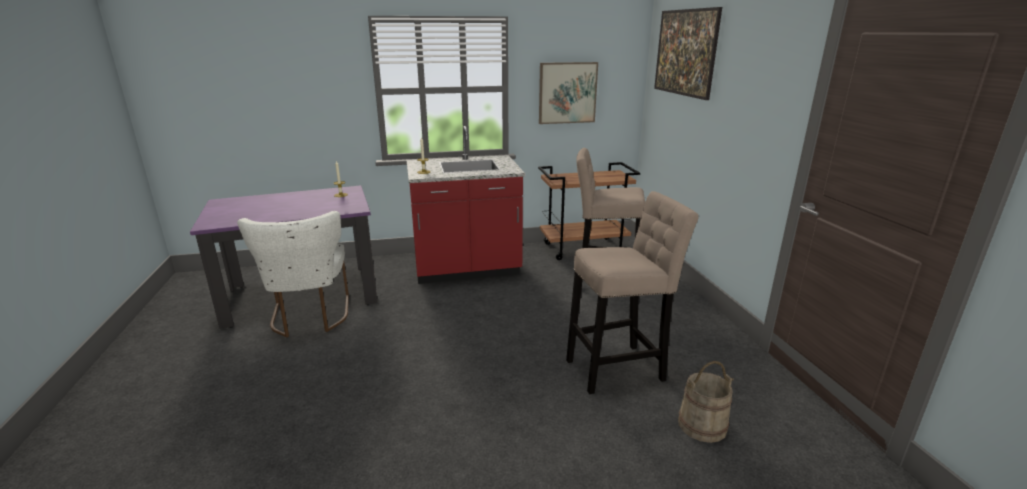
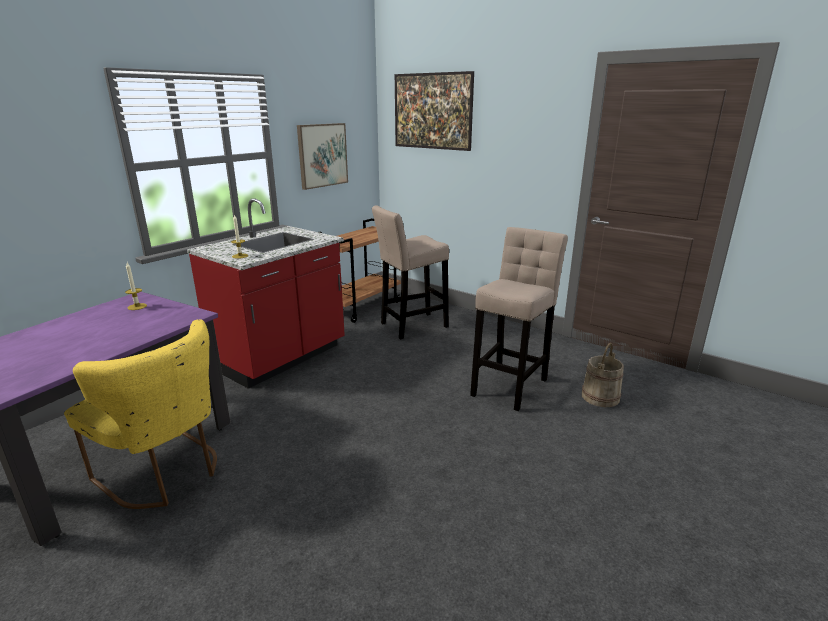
camera: 40 degrees left, 0 degrees up
(310, 318) = (166, 473): white chair -> yellow chair

